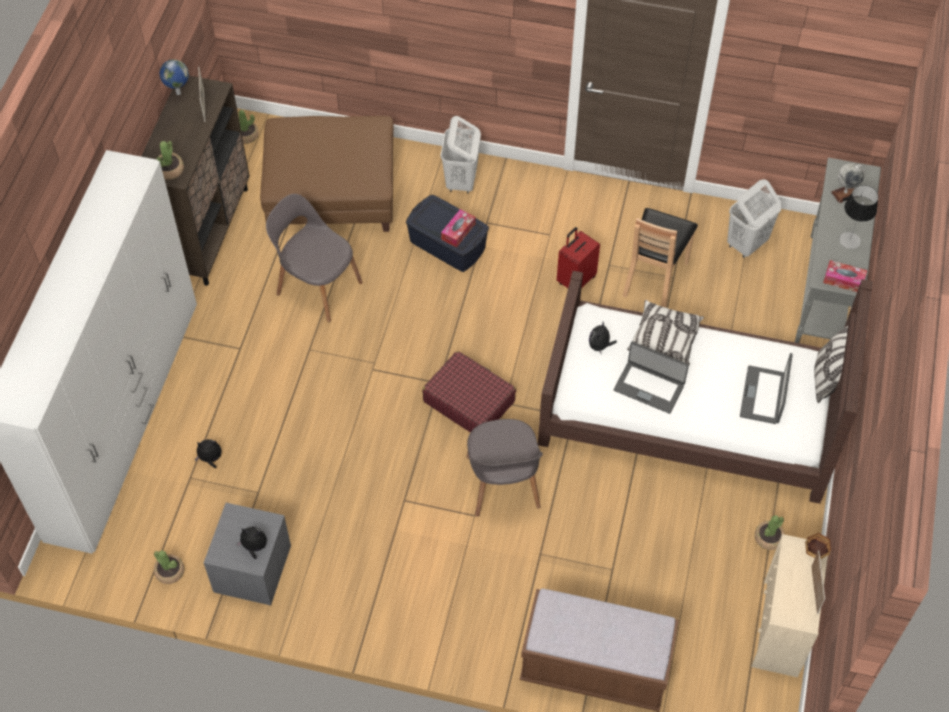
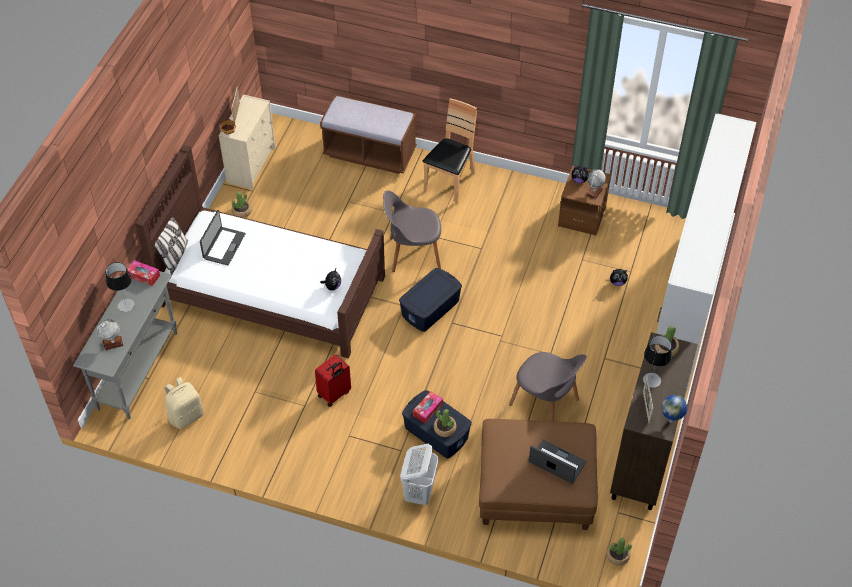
camera: 175 degrees left, 5 degrees down
(170, 571) = (636, 218): potted plant -> potted plant (444, 428)
(192, 134) = (652, 380): none -> table lamp
(233, 526) = (594, 192): none -> globe
(252, 569) = (582, 215): grey nightstand -> brown nightstand
(469, 401) = (431, 308): red suitcase -> blue storage box
(502, 484) = (413, 253): grey chair -> grey chair turned 90 degrees counterclockwise
(649, 387) = (303, 257): laptop -> laptop (557, 463)
(654, 278) = (270, 392): brown chair -> brown chair (450, 183)
(664, 339) = (283, 288): pillow -> none
(746, 244) = (186, 415): white laundry basket -> beige backpack

